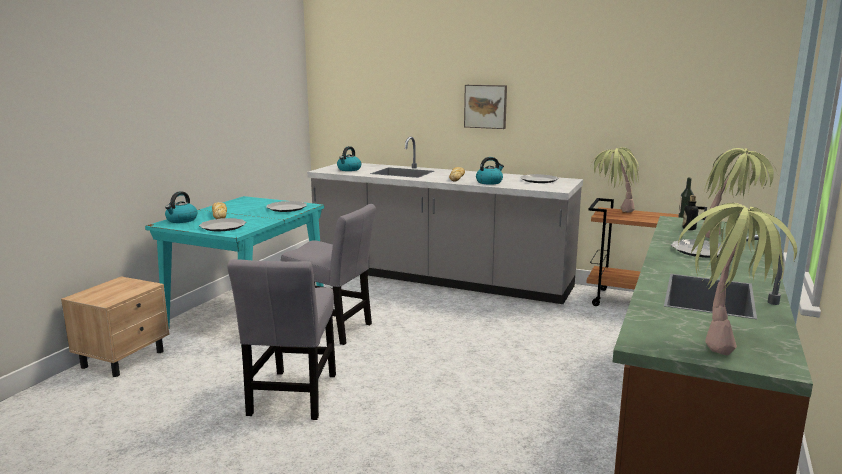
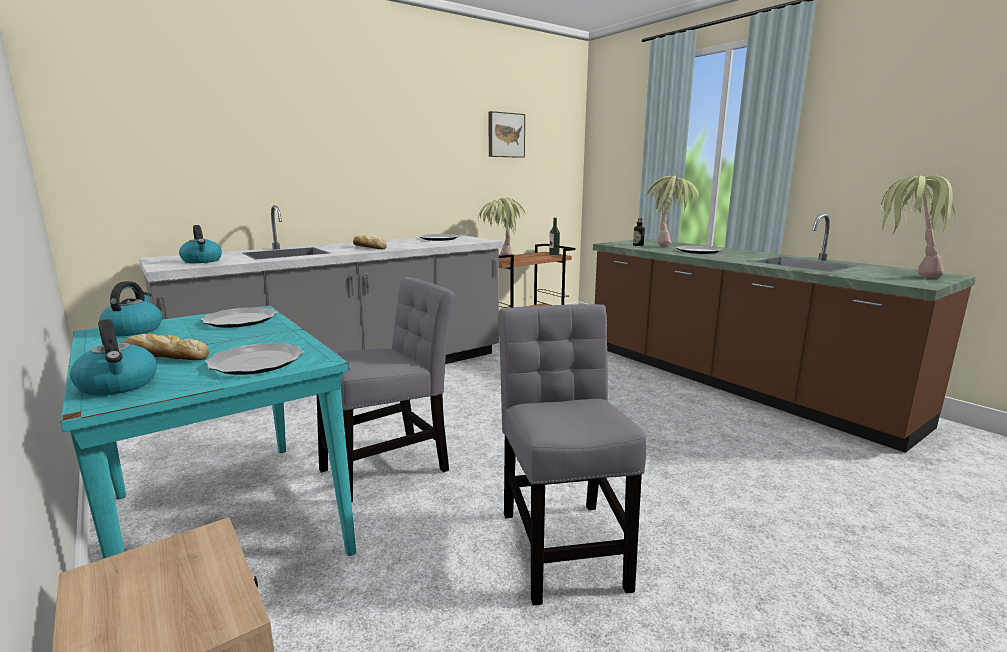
camera: 60 degrees left, 0 degrees up
(293, 397) = (562, 542): grey chair -> grey chair turned 135 degrees counterclockwise
(486, 106) = (354, 164): picture -> picture (505, 135)
(489, 182) = (414, 245): kettle -> kettle (134, 330)

